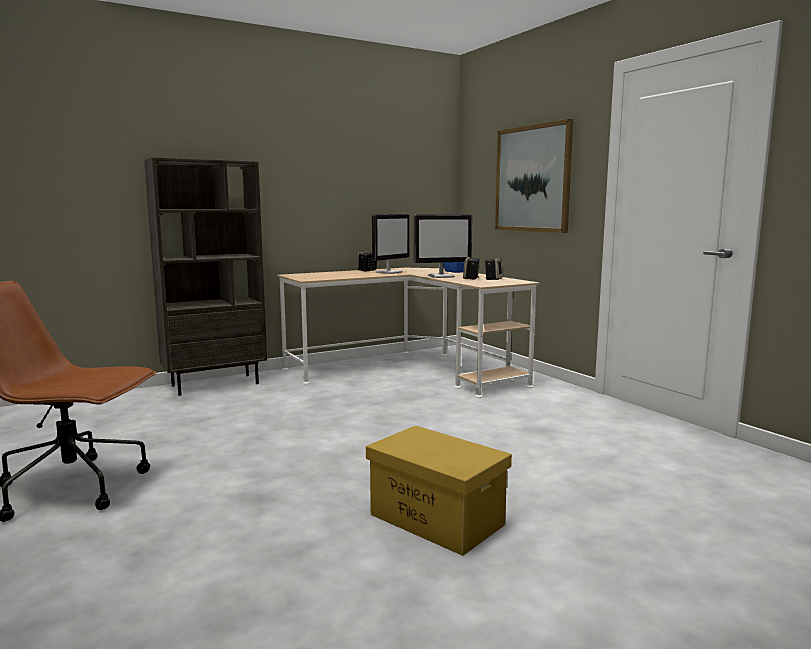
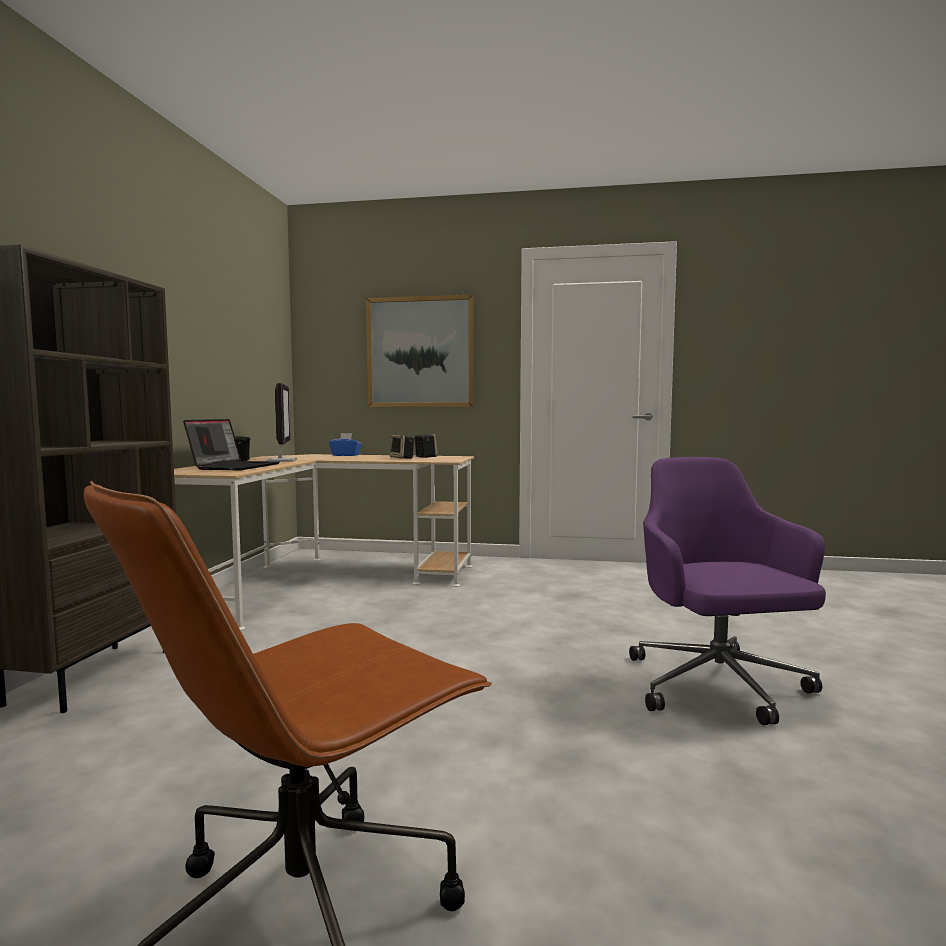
camera: 50 degrees left, 5 degrees down
(337, 275) = (235, 467): none -> laptop
(438, 519) = (718, 687): yellow storage box -> purple office chair
(441, 276) = (364, 459): monitor -> none

